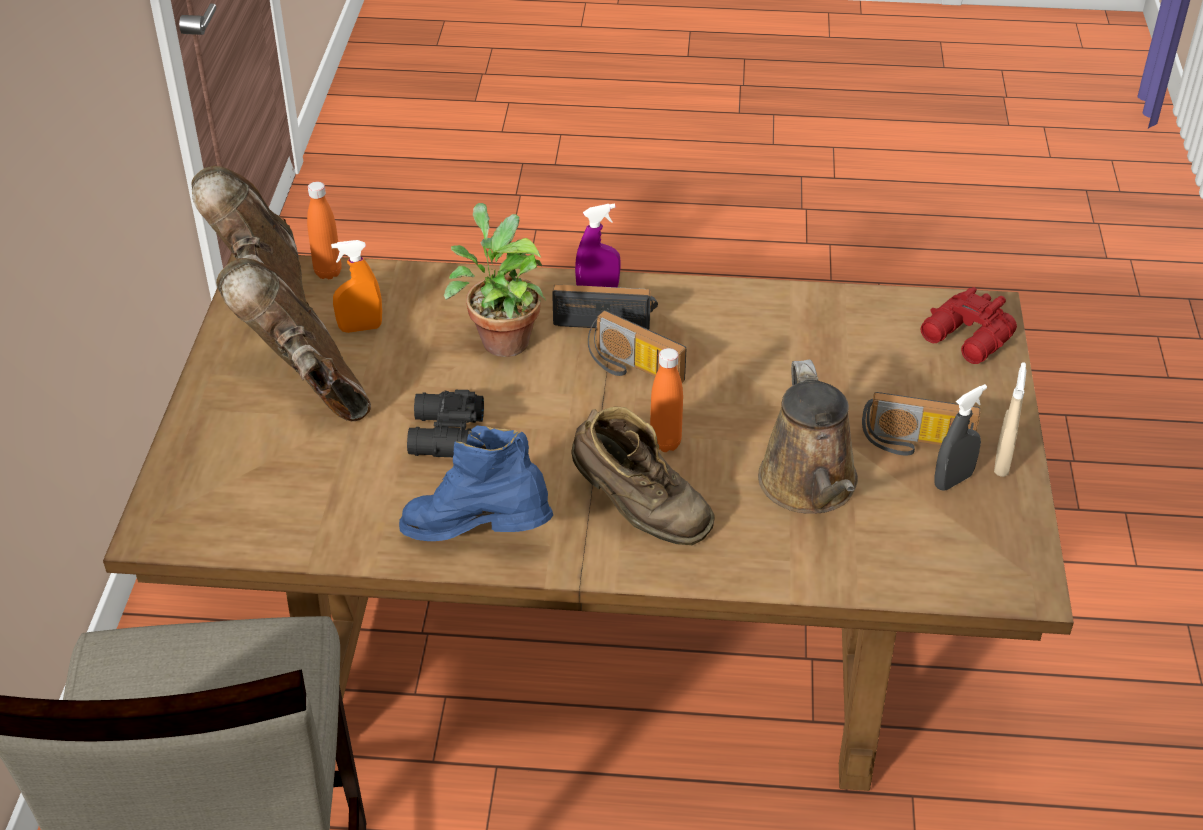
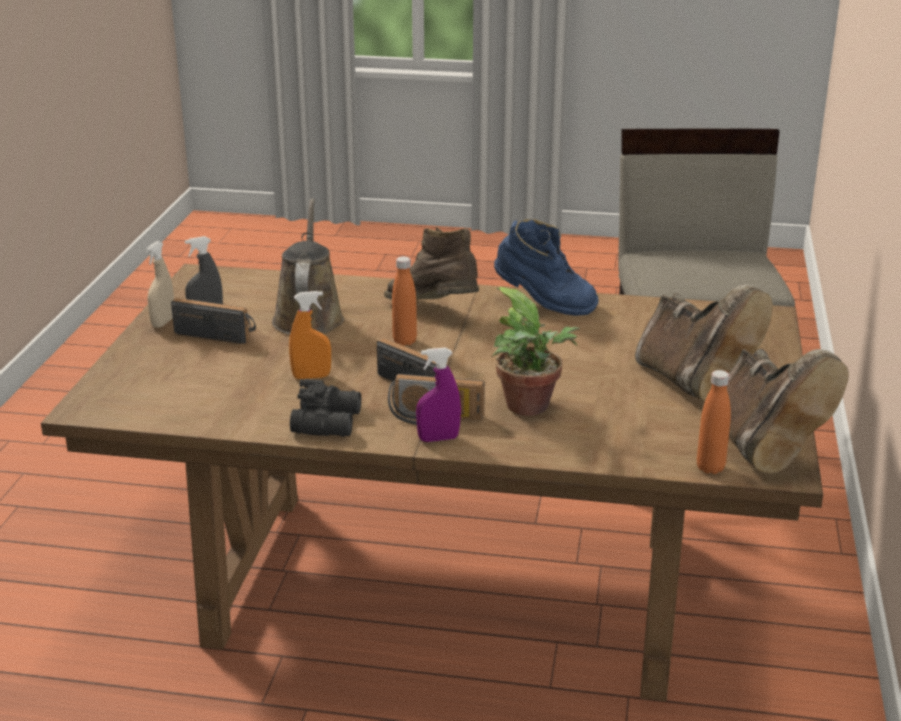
camera: 175 degrees left, 15 degrees down
(360, 328) = (662, 421): orange spray bottle -> orange spray bottle (311, 377)
(444, 436) = (574, 351): black binoculars -> black binoculars (329, 422)
(966, 340) = (122, 390): red binoculars -> none

